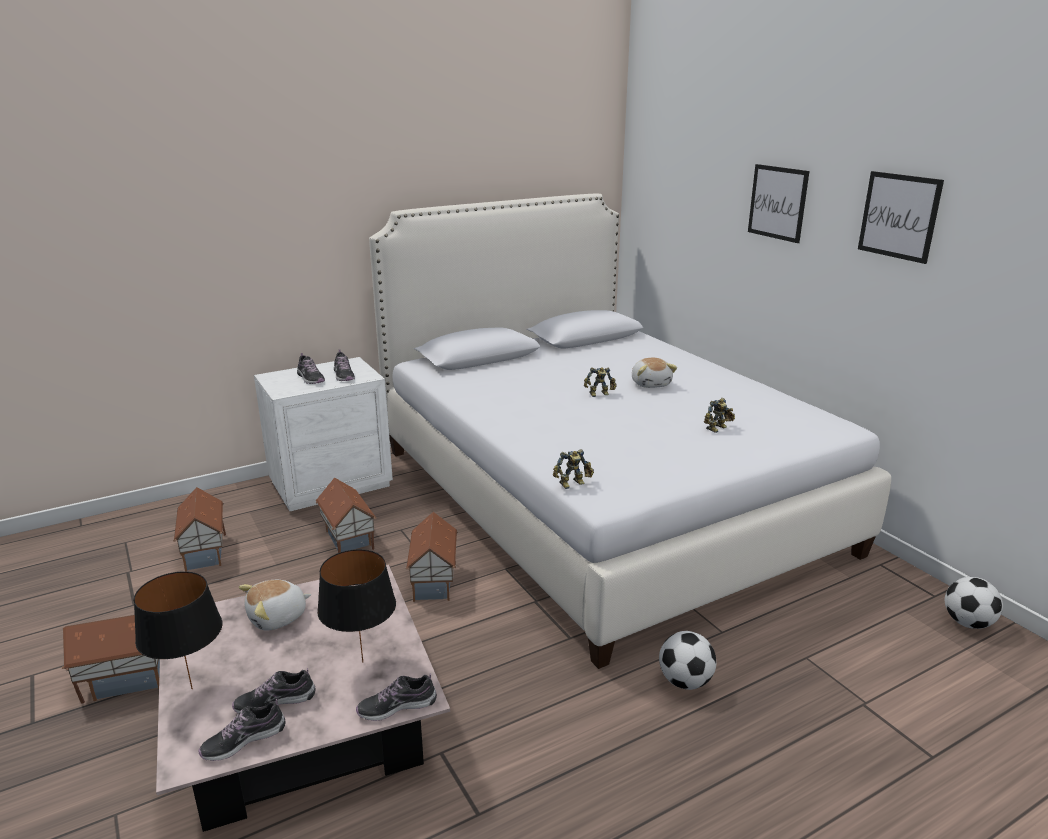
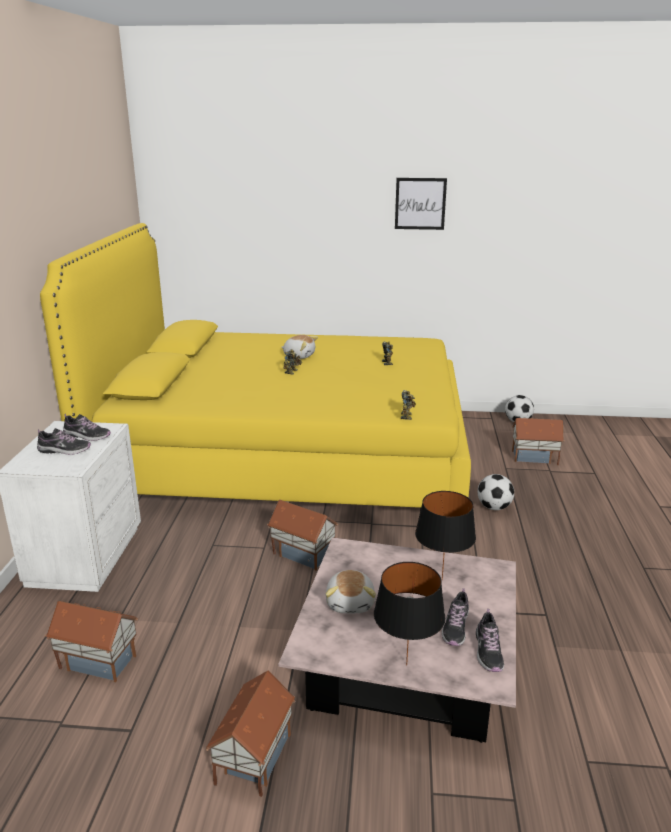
camera: 55 degrees left, 0 degrees up
(347, 541) = (193, 575): toy house -> toy house (534, 458)
(397, 707) = (500, 579): shoe -> none
(599, 498) = (285, 457): white bed -> yellow bed
(777, 203) = (321, 207): picture -> none

